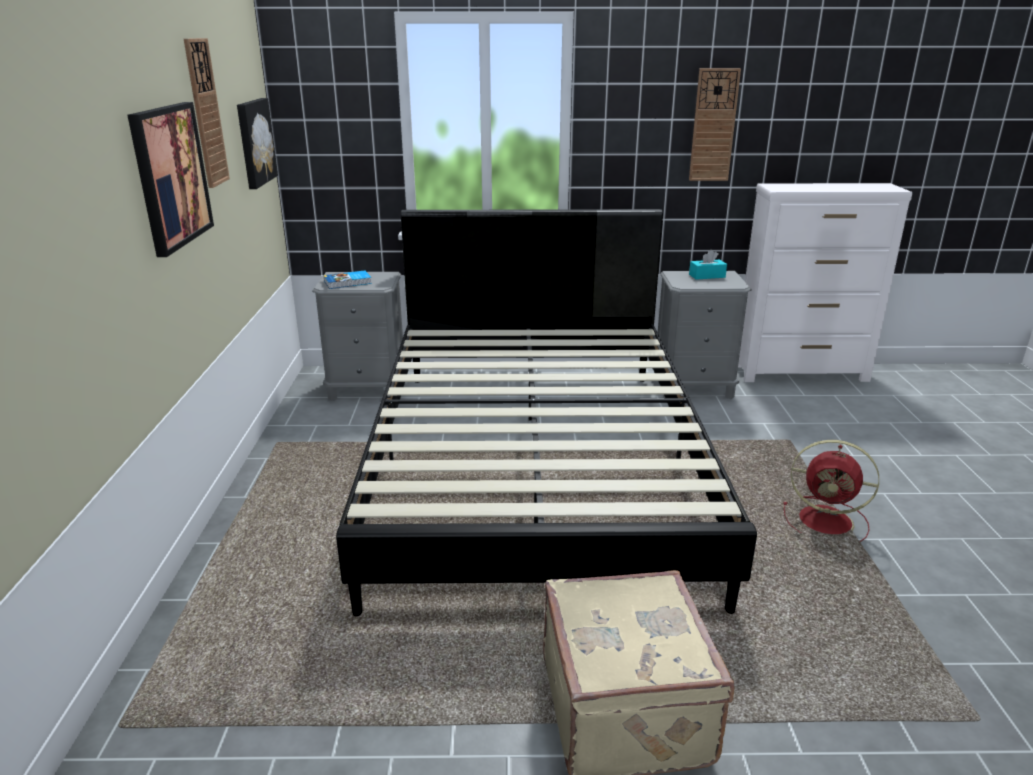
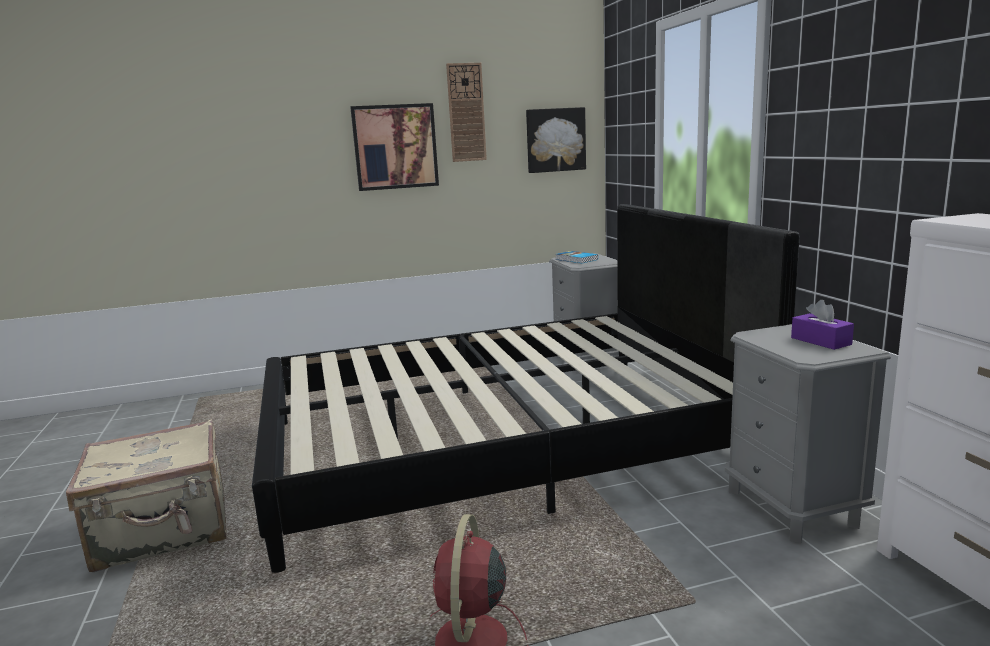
camera: 75 degrees right, 10 degrees down
(707, 276) = (820, 341): turquoise tissue box -> purple tissue box
(713, 125) = (915, 112): wall clock -> none

